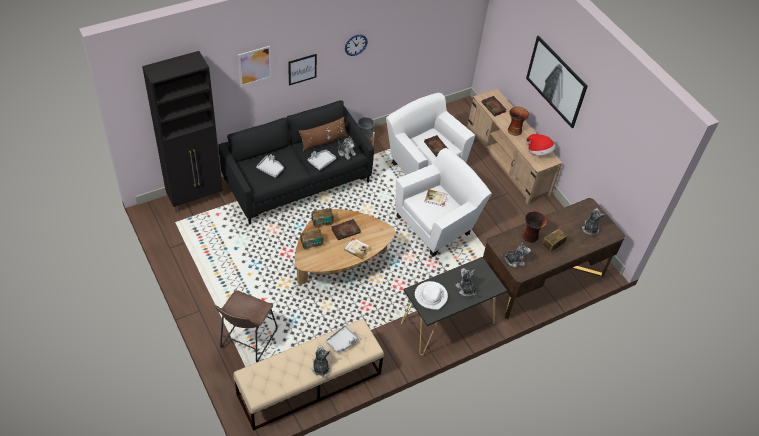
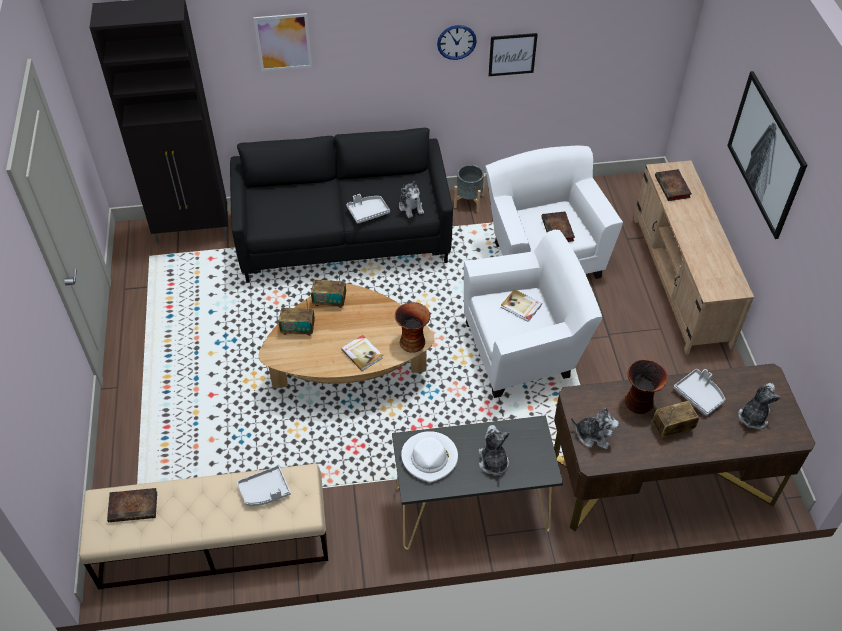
camera: 25 degrees right, 0 degrees up
(247, 341) = (158, 450): brown stool -> none
(270, 169) = (289, 206): grey tray -> grey tray (699, 395)
(302, 69) = (365, 64): picture -> picture (512, 54)
(320, 367) = (212, 522): plush toy -> none
(323, 141) = (385, 185): brown pillow -> none
(346, 230) = (359, 322): book -> book (134, 506)
(514, 130) = (692, 228): vase -> vase (412, 341)
(539, 152) = (720, 271): hat -> none

